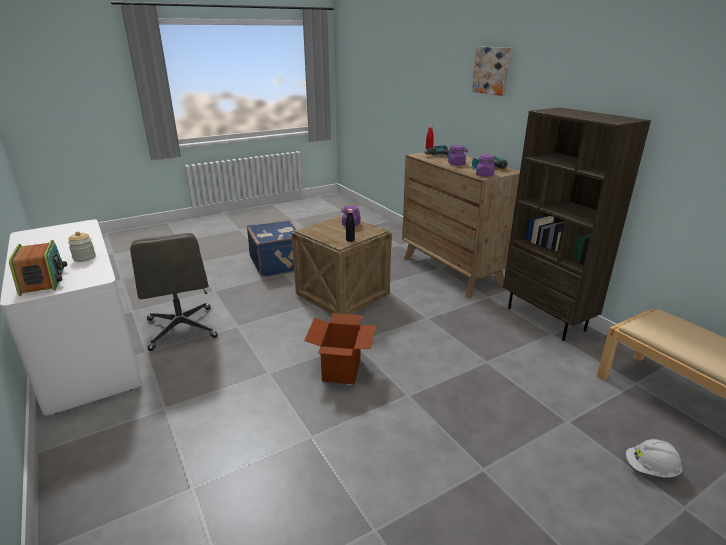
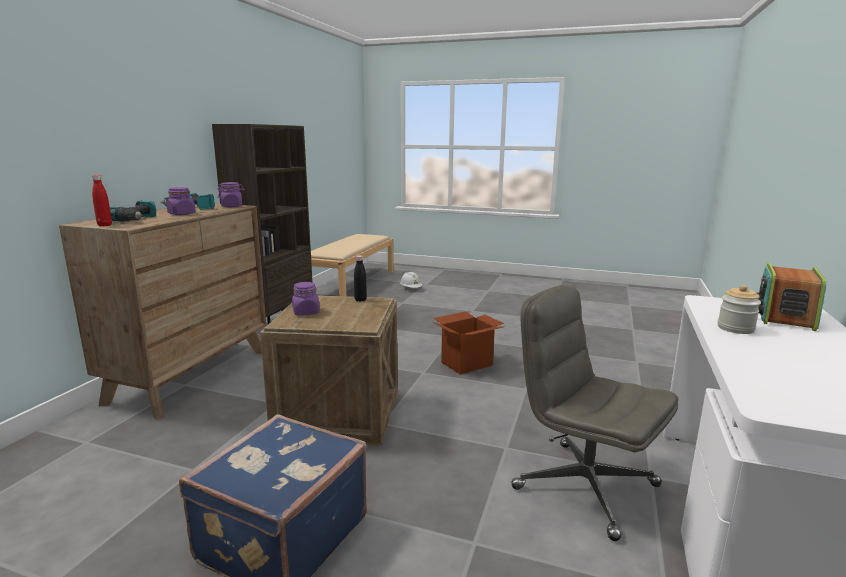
camera: 130 degrees left, 10 degrees down
(182, 329) = (583, 486): grey office chair -> grey office chair turned 75 degrees counterclockwise
(492, 70) = (108, 82): picture -> none

